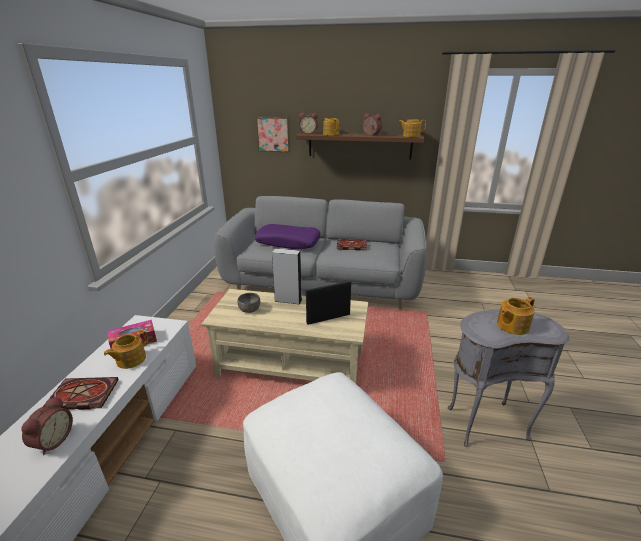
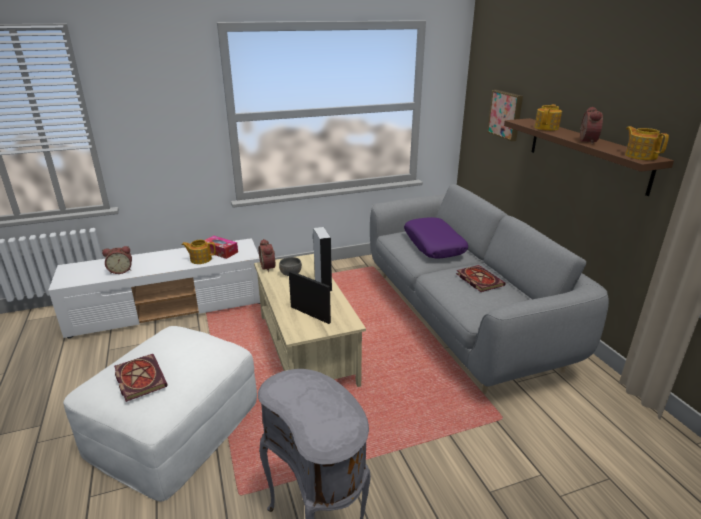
camera: 60 degrees right, 0 degrees up
(81, 396) = (159, 261): book -> book (139, 378)
(308, 133) = (525, 121): alarm clock -> alarm clock (269, 267)
(511, 326) = (311, 406): teapot -> none

